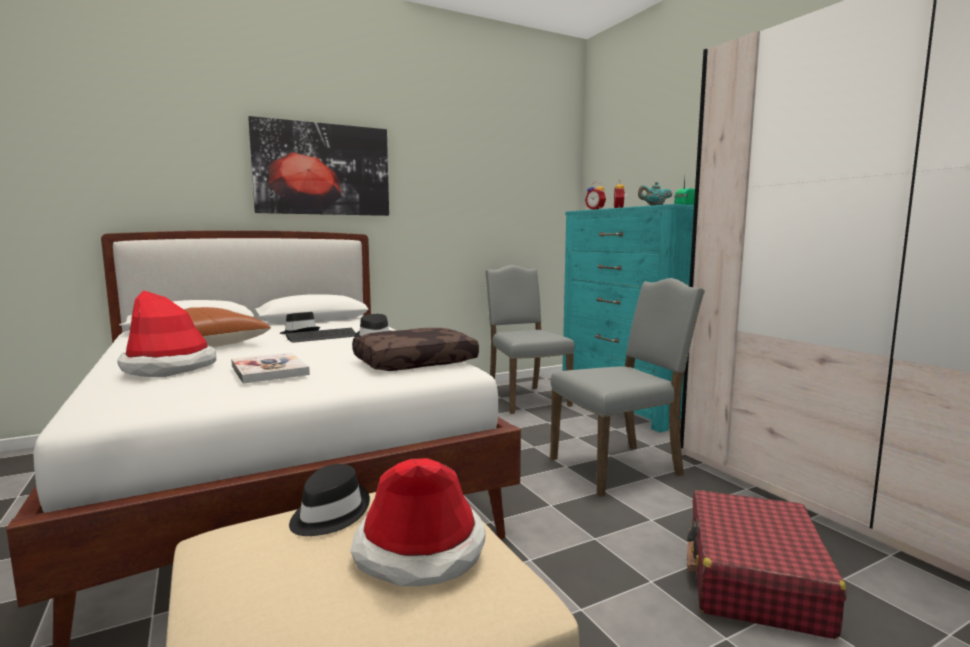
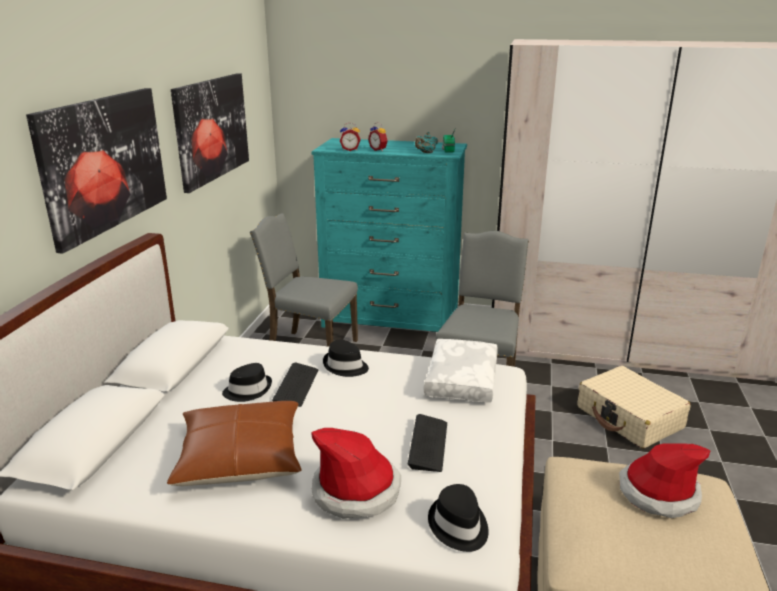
camera: 50 degrees left, 15 degrees up
(269, 370) = (428, 444): book -> keyboard
(328, 514) = (589, 510): black hat -> black hat (458, 526)
(415, 362) = (460, 379): brown pillow -> white pillow
(473, 182) = (212, 129): none -> picture
(753, 579) = (629, 418): red suitcase -> beige suitcase

